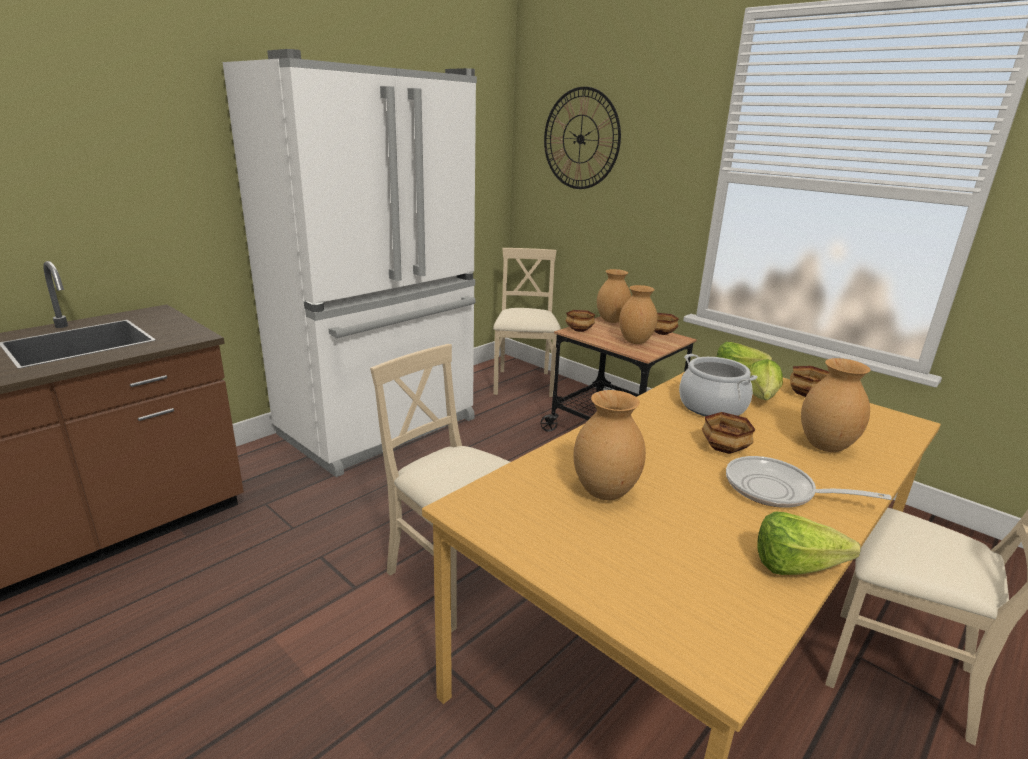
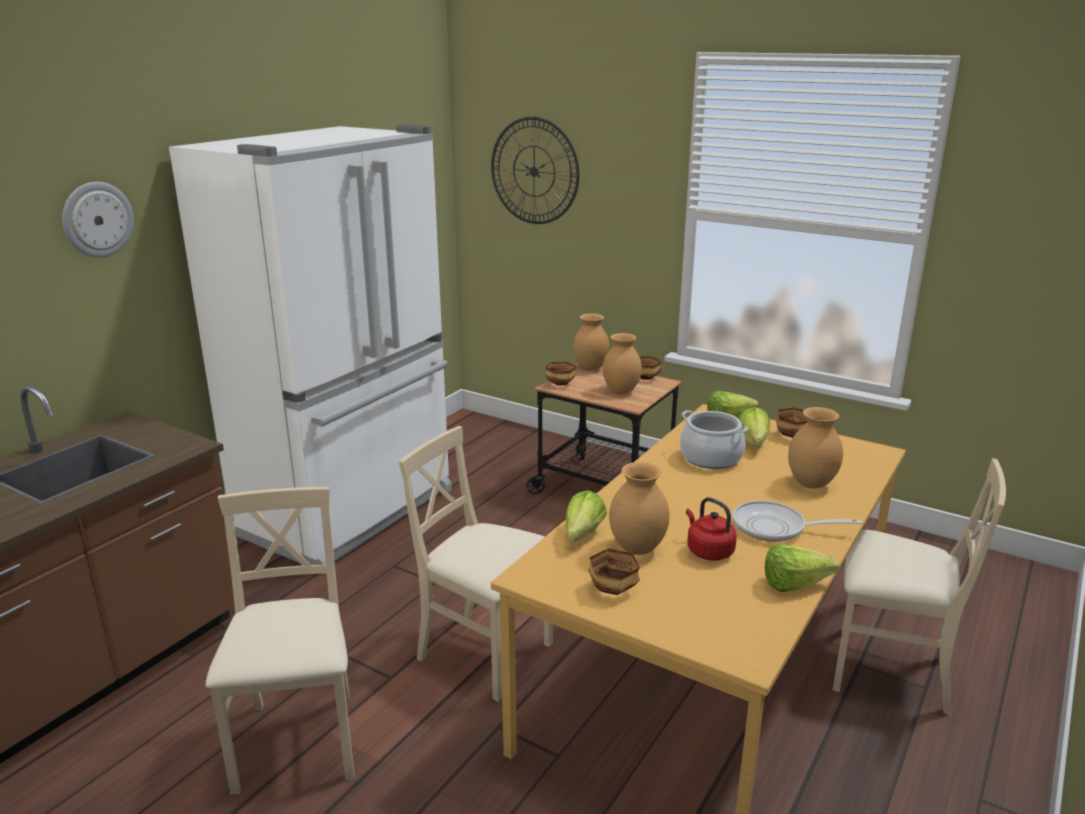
camera: 10 degrees left, 0 degrees up
(144, 119) = (97, 219): none -> wall clock
(524, 383) = (493, 442): beige chair -> beige chair (298, 742)
(542, 471) = (579, 537): none -> lettuce
(689, 507) = (708, 551): none -> red kettle
(723, 448) = (726, 497): bowl -> bowl (611, 588)

